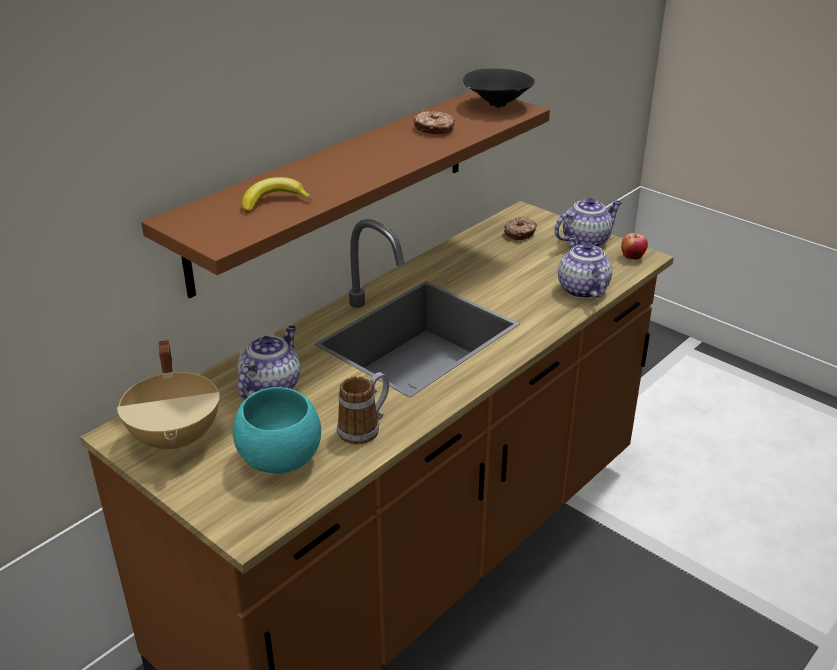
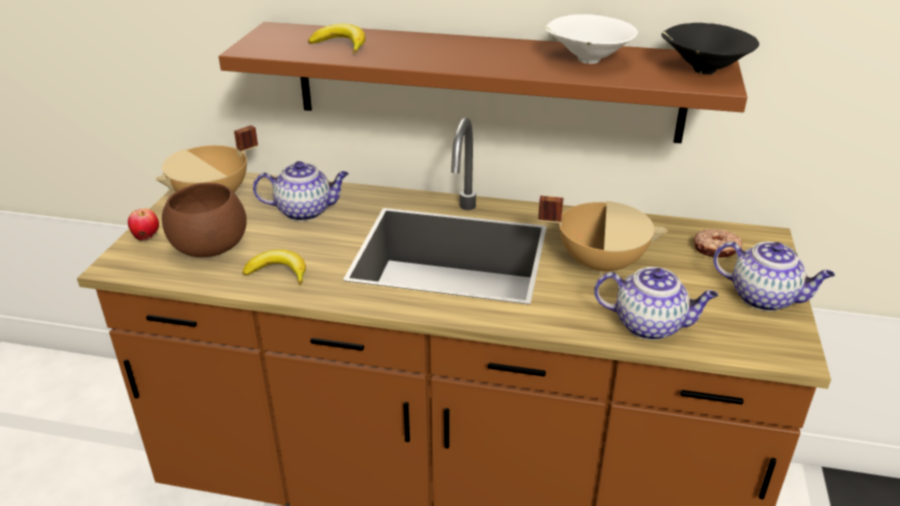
camera: 60 degrees right, 0 degrees up
(279, 460) = (209, 249): turquoise bowl -> brown bowl
(365, 428) = (278, 273): mug -> banana
(434, 129) = (586, 60): donut -> white bowl
(495, 278) = (600, 263): none -> beige cooking pot
(581, 289) = (650, 325): teapot -> teapot turned 60 degrees clockwise
(632, 257) = (776, 344): apple -> apple (147, 238)

